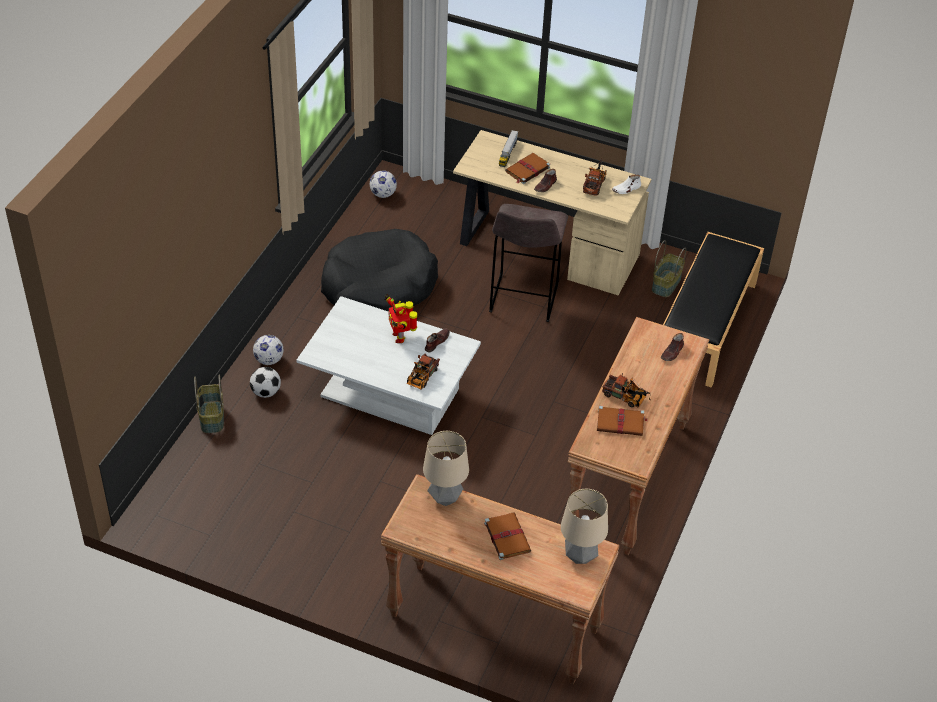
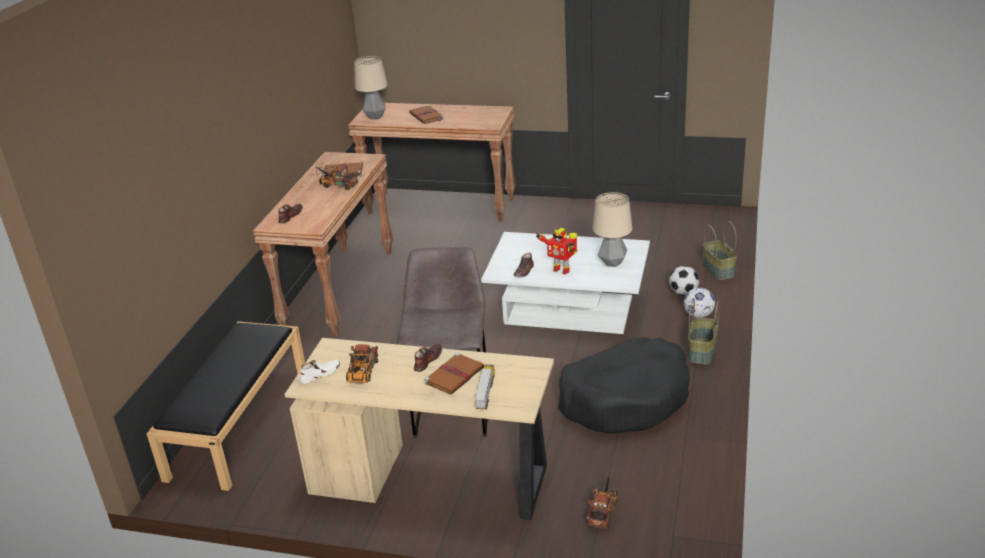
camera: 175 degrees right, 15 degrees down
(383, 194) = (678, 516): football -> none
(400, 336) = (561, 269): toy robot -> toy robot turned 150 degrees clockwise
(421, 378) = (528, 245): toy truck -> toy truck (603, 510)
(445, 498) = (474, 123): table lamp -> table lamp (612, 263)
(666, 283) = (278, 462): basket -> basket (702, 351)

